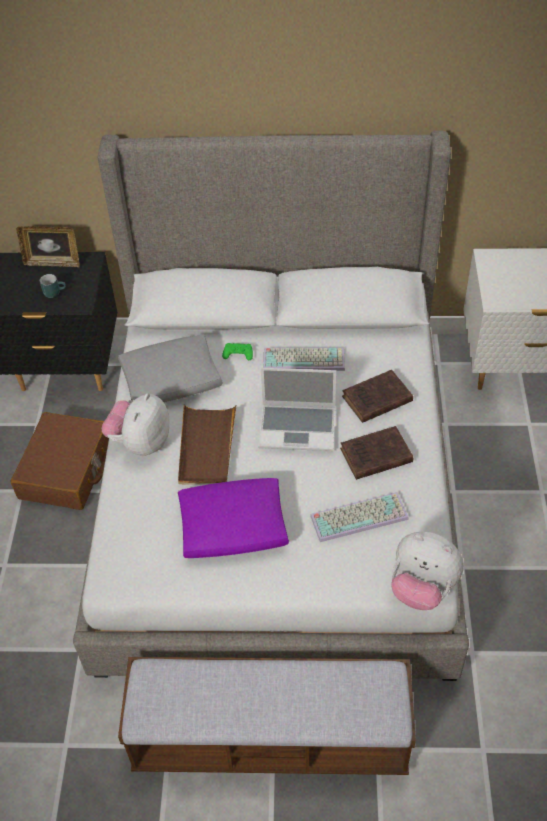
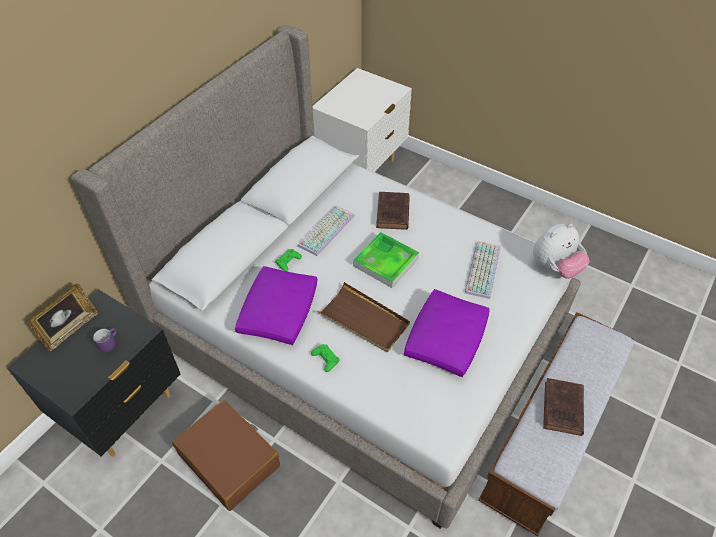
camera: 60 degrees left, 0 degrees up
(54, 292) = (108, 343): turquoise mug -> purple mug
(141, 443) = (325, 359): plush toy -> green game controller
(172, 380) = (279, 311): grey pillow -> purple pillow
(298, 427) = (385, 262): laptop -> tray
(374, 456) = (439, 238): brown book -> brown book (562, 410)

